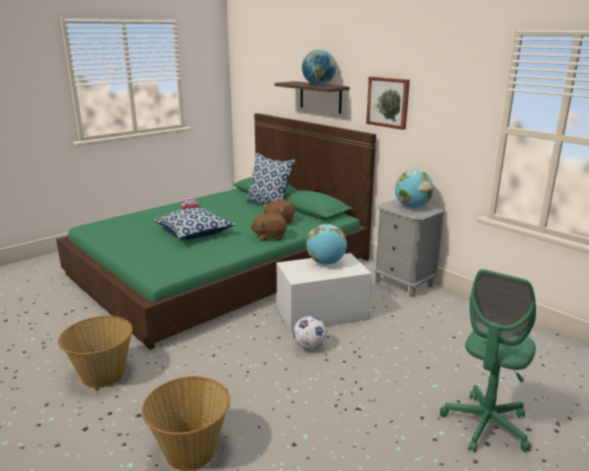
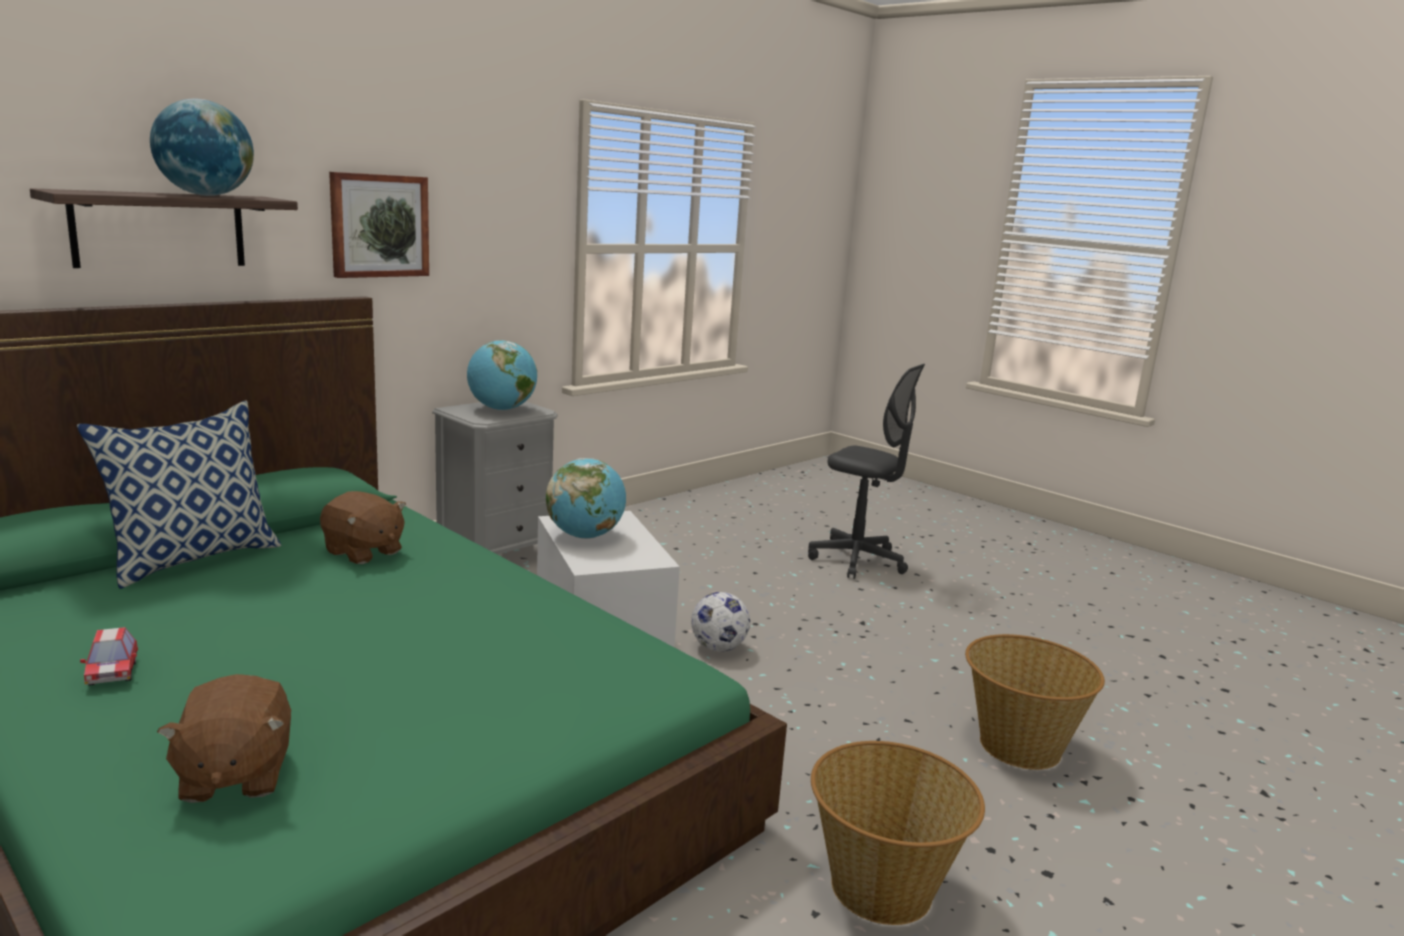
camera: 95 degrees left, 5 degrees down
(194, 233) = (387, 652): pillow -> none
(269, 237) = (460, 563): brown plush toy -> brown plush toy (234, 776)
(485, 425) = (857, 561): green office chair -> grey office chair

